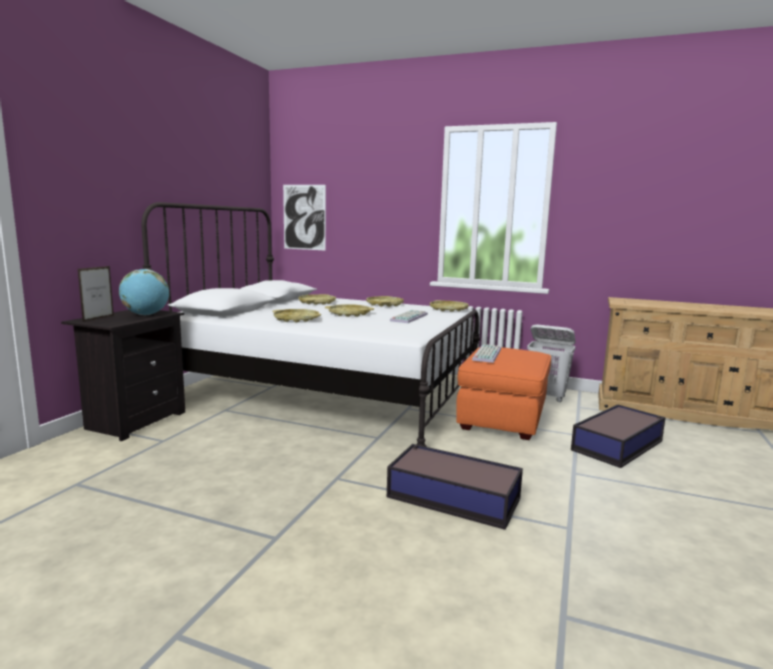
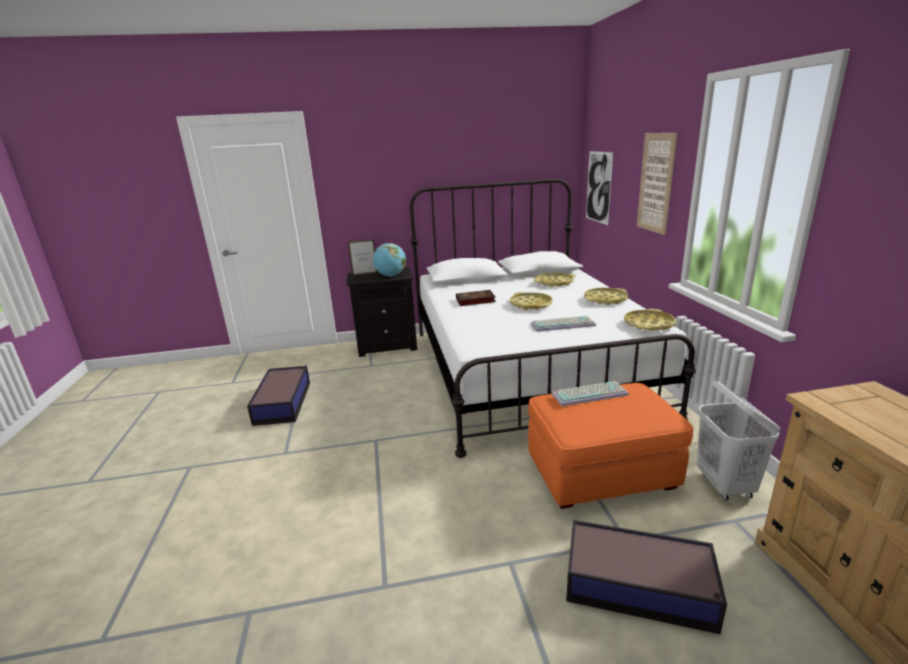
camera: 60 degrees right, 10 degrees up
(296, 319) = (474, 300): yellow tray -> book
(393, 207) = (656, 183): none -> picture
(452, 497) = (389, 500): storage box -> storage box (283, 402)

